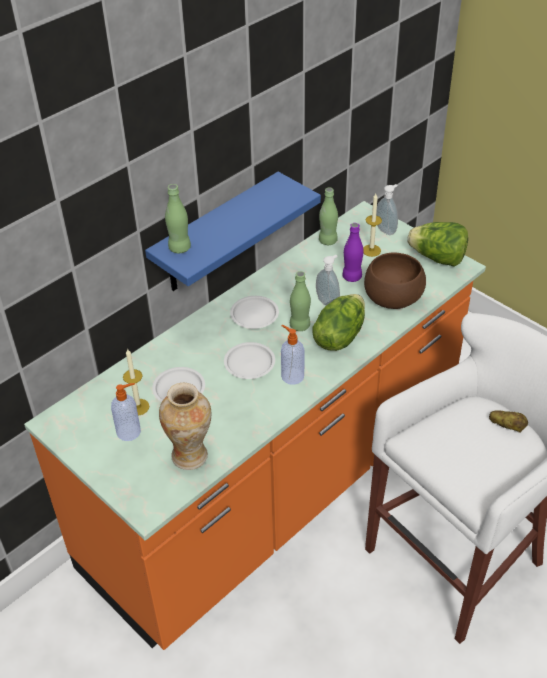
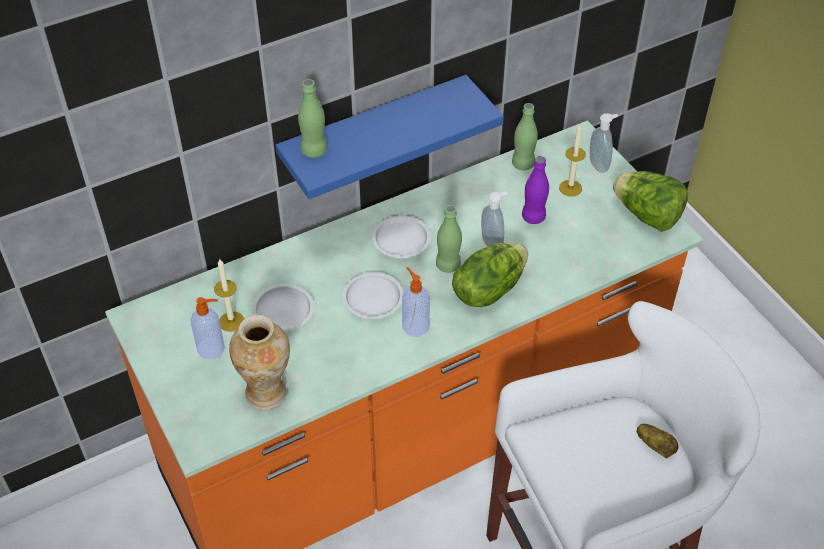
camera: 15 degrees right, 5 degrees up
(392, 298) = (570, 256): brown bowl -> none

